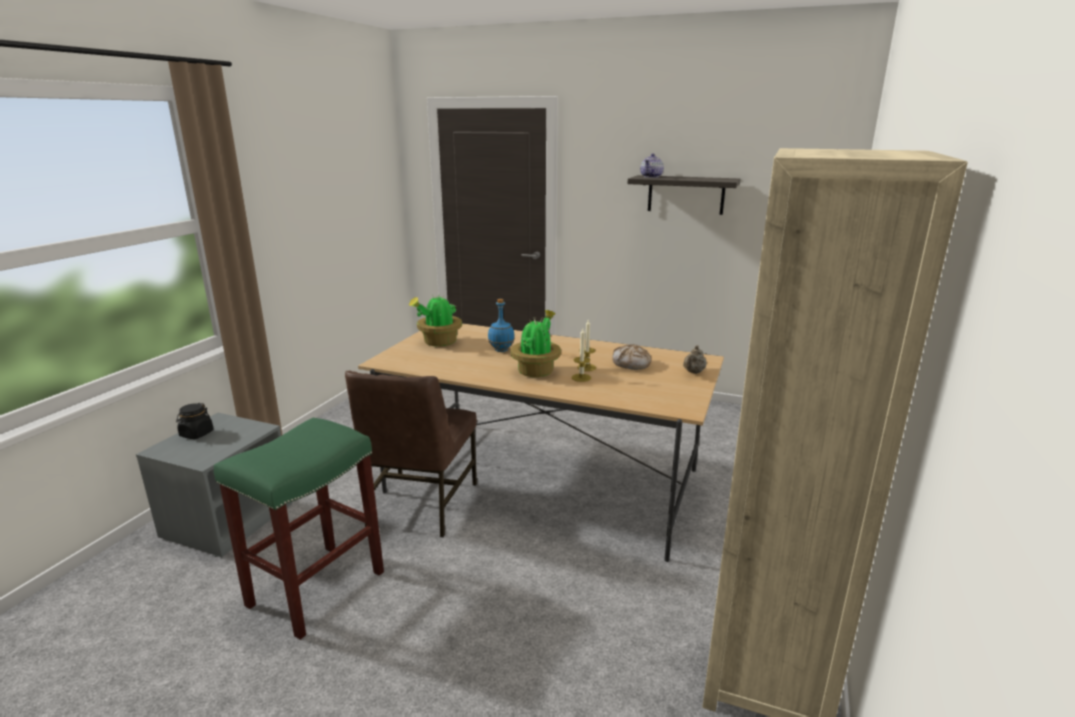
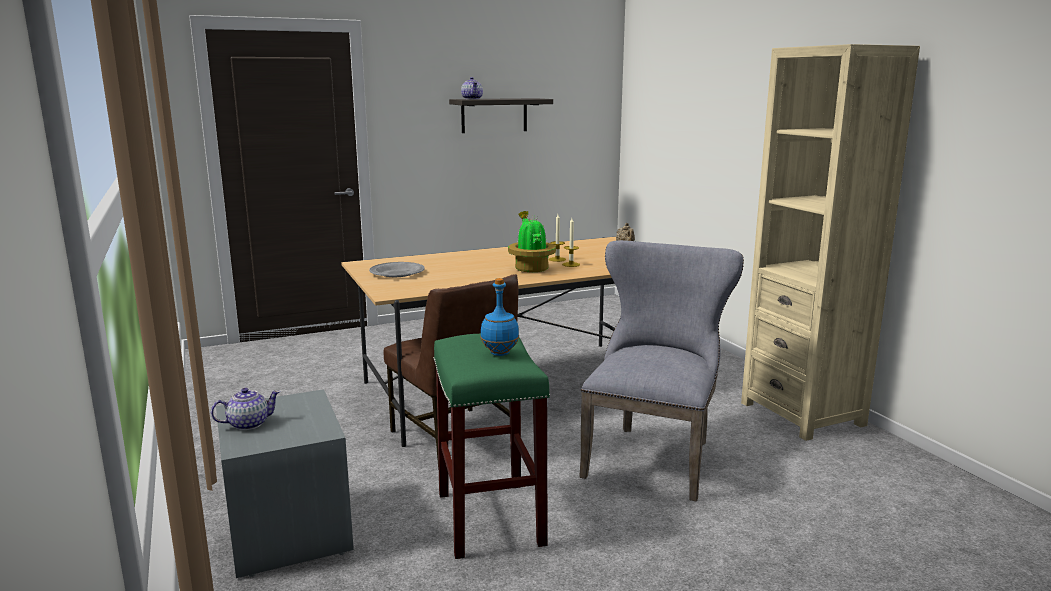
camera: 45 degrees left, 5 degrees down
(196, 434) = (248, 424): black jar -> teapot
(439, 342) = (397, 273): potted plant -> grey plate
(501, 350) = (466, 265): blue bottle -> blue bottle (499, 353)
(519, 614) = (653, 455): none -> grey chair
(631, 364) = (578, 251): bread -> none

